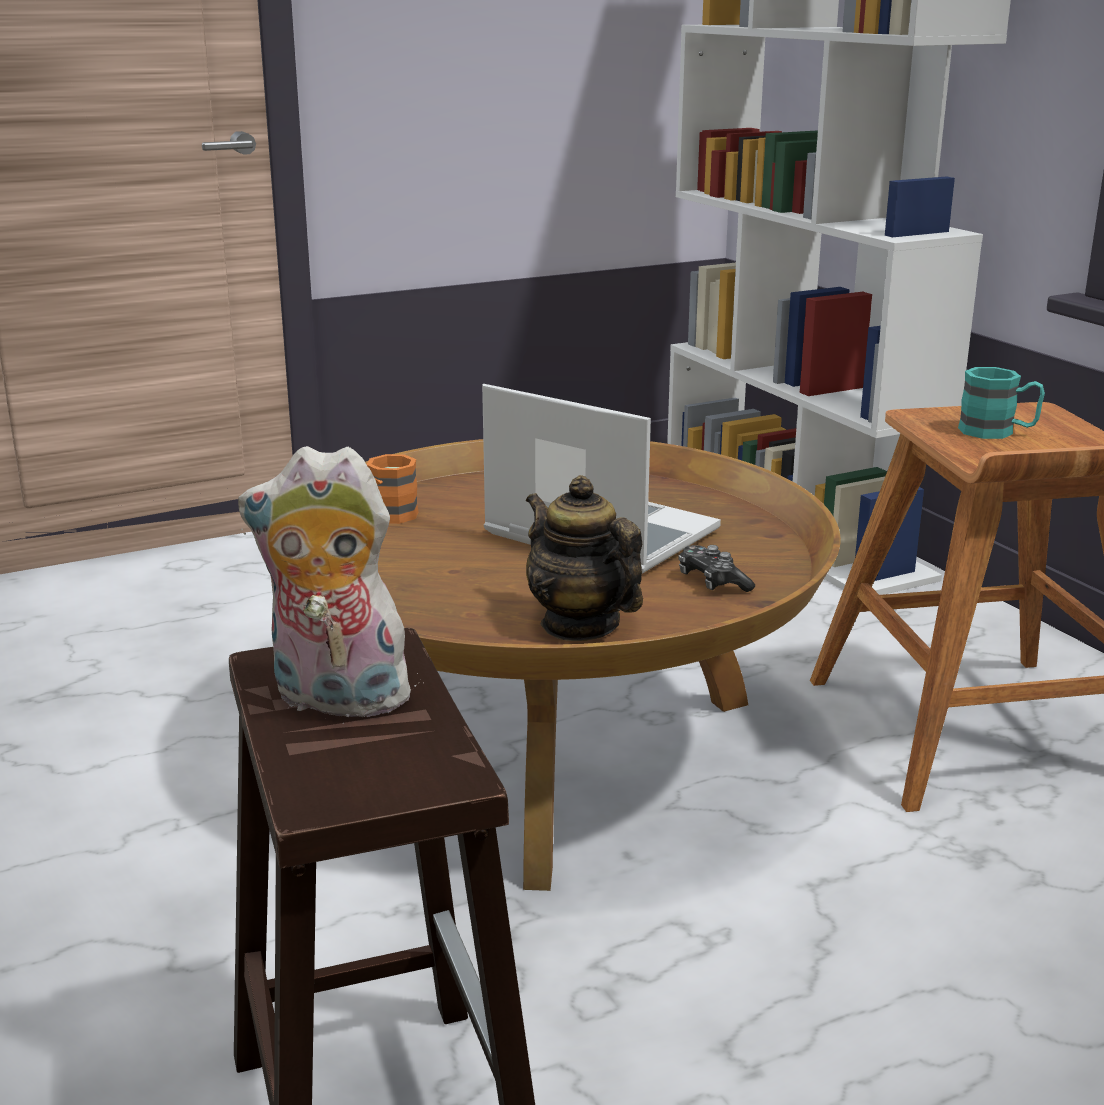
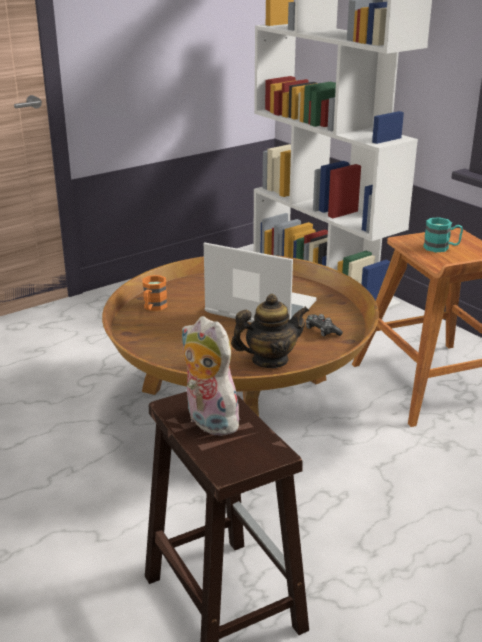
camera: 10 degrees left, 5 degrees up
(334, 700) = (208, 422): plush toy -> plush toy turned 45 degrees clockwise
(580, 625) = (269, 360): teapot -> teapot turned 120 degrees clockwise

